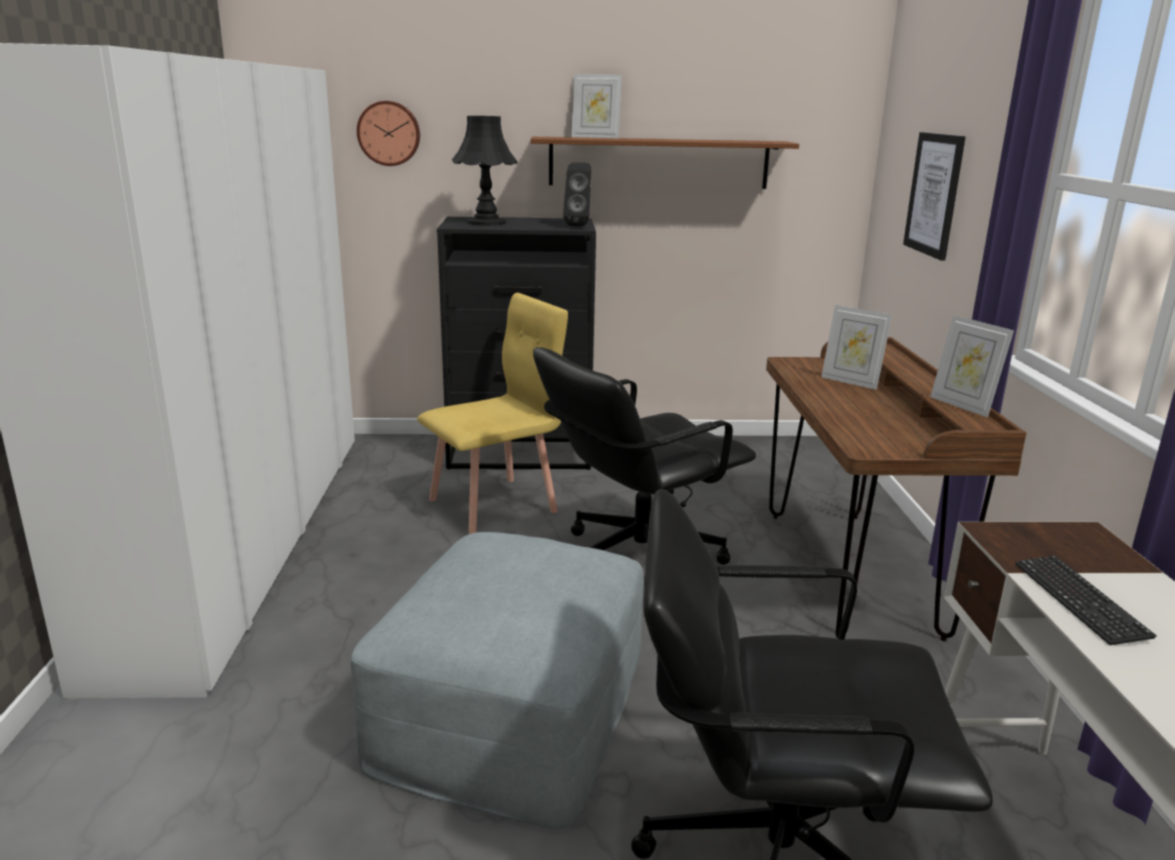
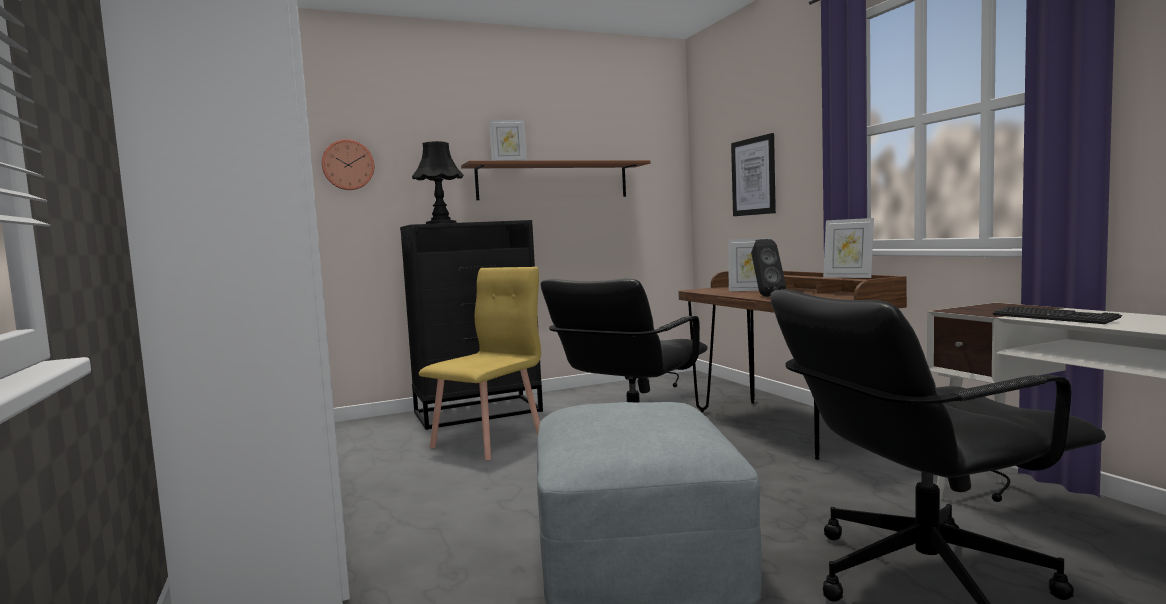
camera: 20 degrees left, 15 degrees down
(578, 226) = (514, 220): black speaker -> black speaker (765, 296)

